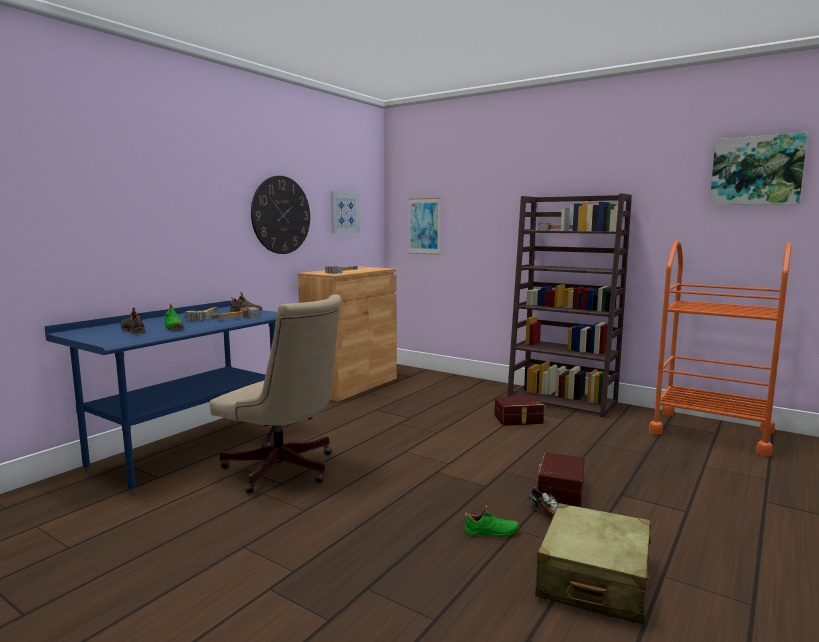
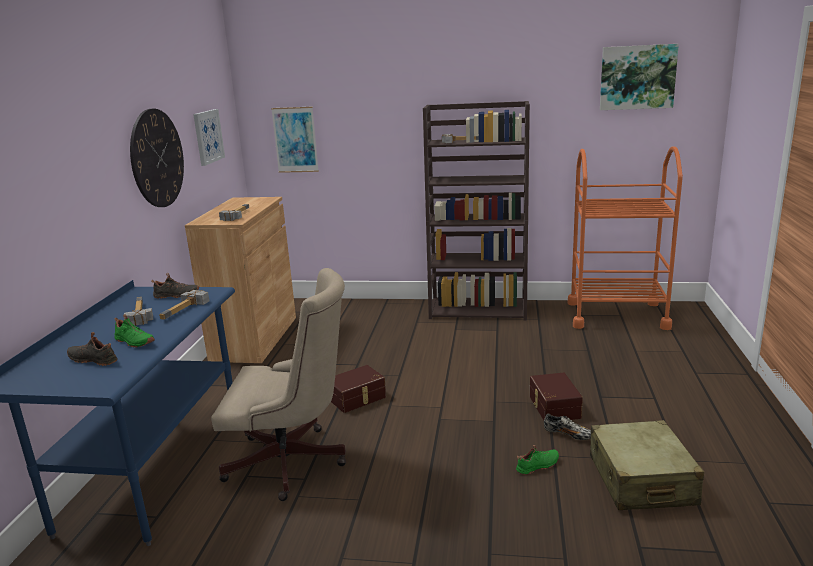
camera: 25 degrees left, 10 degrees up
(519, 419) = (459, 340): brown storage box -> brown storage box (357, 398)

